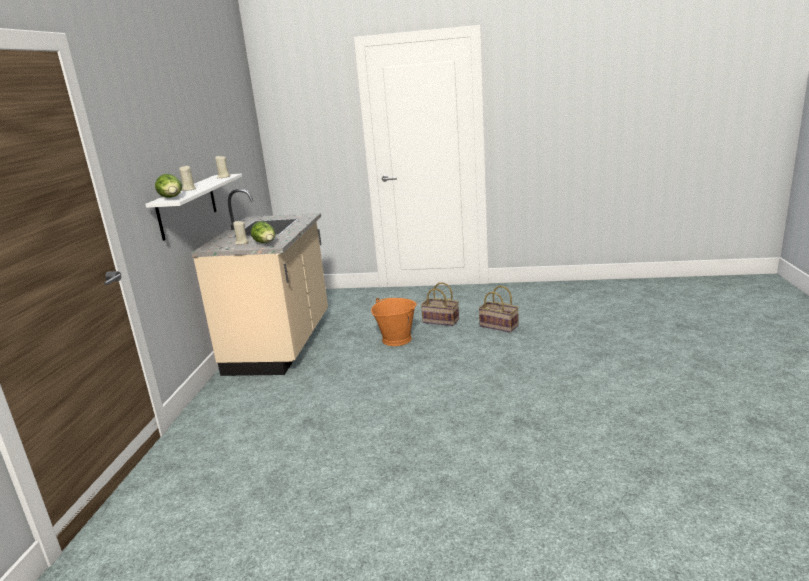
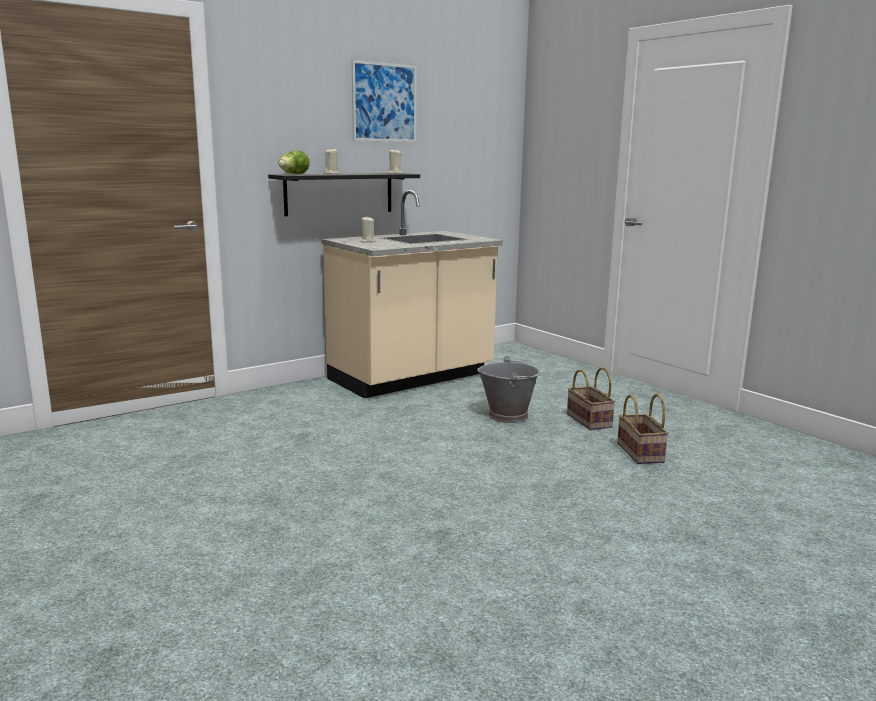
camera: 45 degrees right, 5 degrees down
(187, 206) = (339, 193): white shelf -> black shelf
(193, 114) = (384, 102): none -> picture
(266, 243) = (377, 245): lettuce -> none
(396, 339) = (508, 415): orange bucket -> grey bucket

